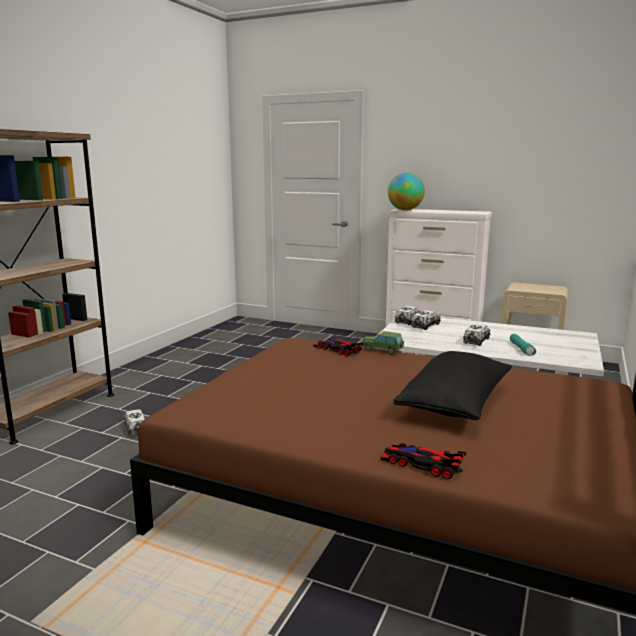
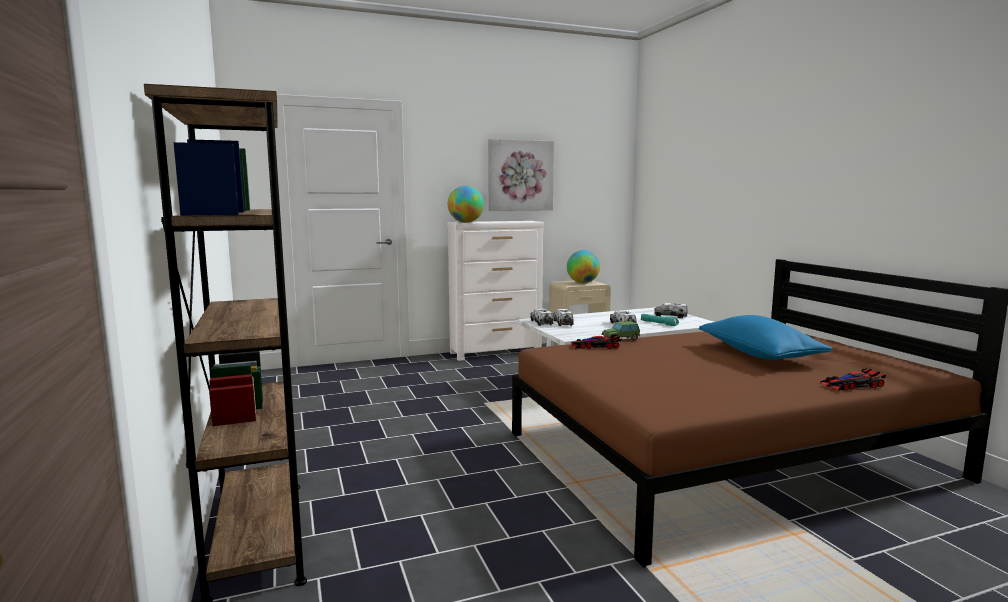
camera: 45 degrees left, 5 degrees down
(135, 428) = (413, 501): toy truck -> toy truck (670, 316)
(455, 403) = (759, 355): black pillow -> blue pillow
(483, 161) = (520, 175): none -> picture
(540, 288) = (583, 283): none -> globe

